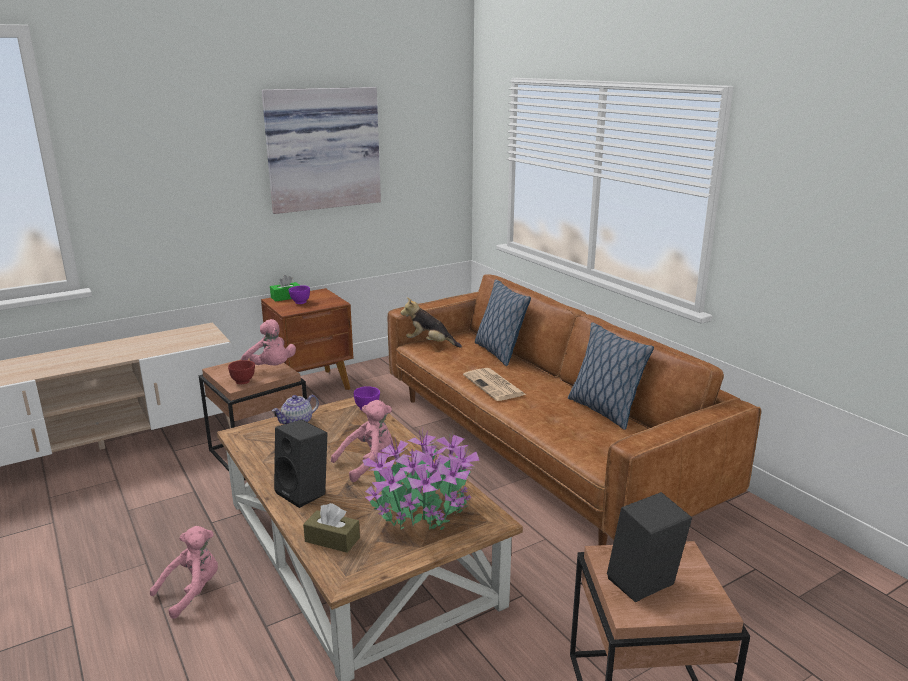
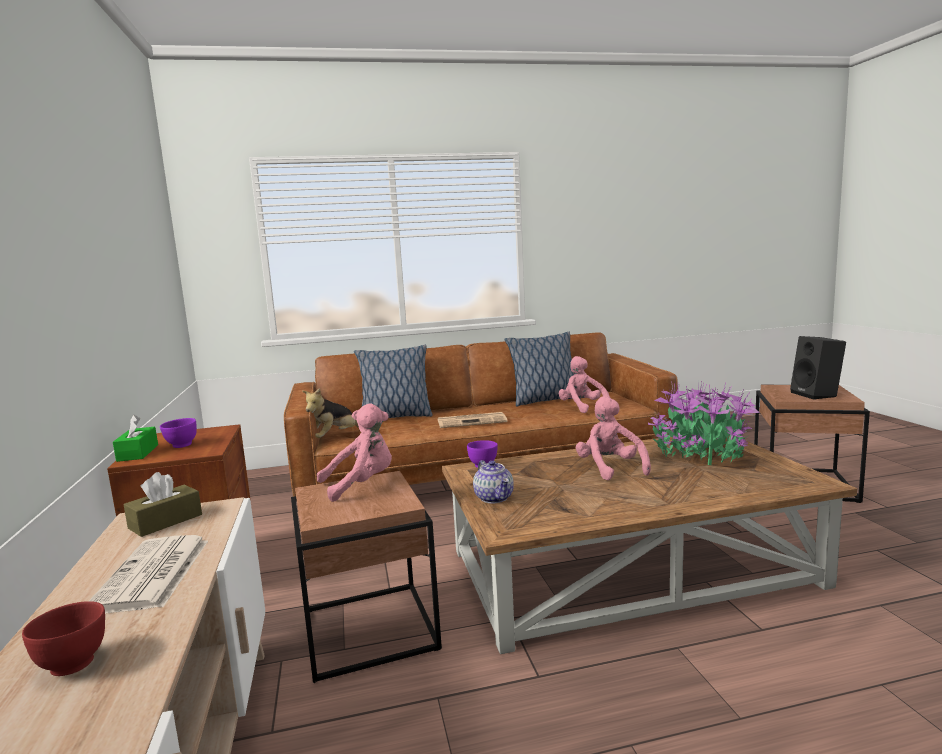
camera: 70 degrees left, 10 degrees down
(138, 349) = (153, 575): none -> newspaper
(192, 591) = (702, 689): pink plush toy -> pink plush toy (582, 407)
(243, 381) = (391, 500): red bowl -> red bowl (73, 664)
(305, 492) = (667, 495): black speaker -> none
(322, 149) = (106, 219): picture -> none
(332, 539) = (757, 485): brown tissue box -> brown tissue box (165, 521)

